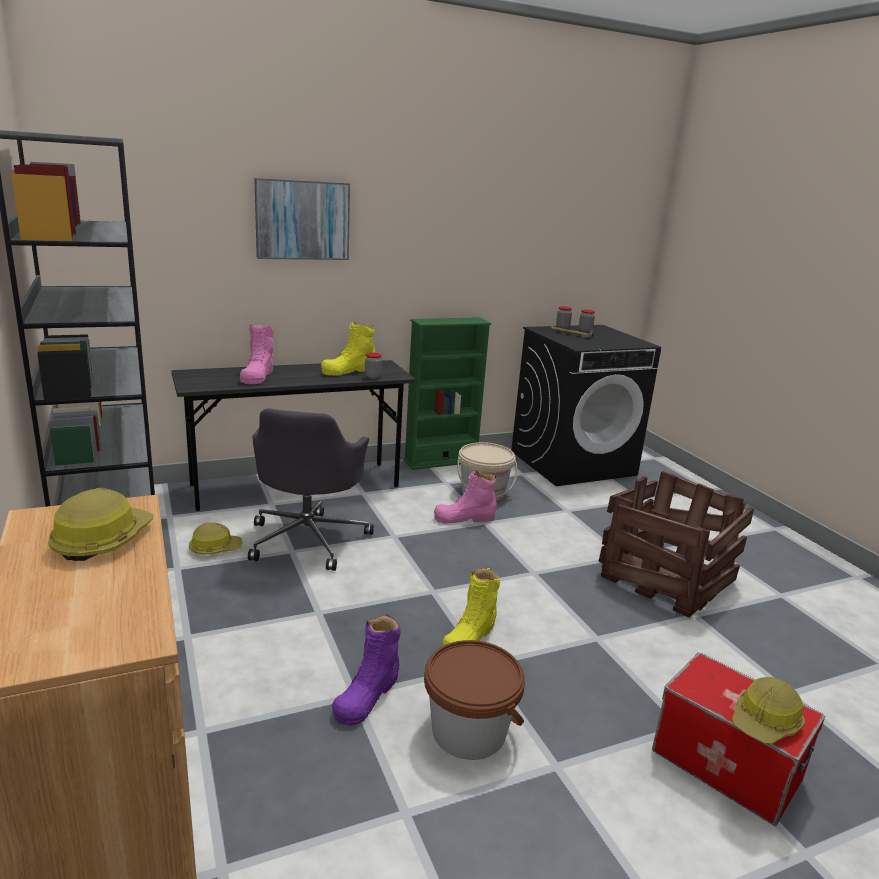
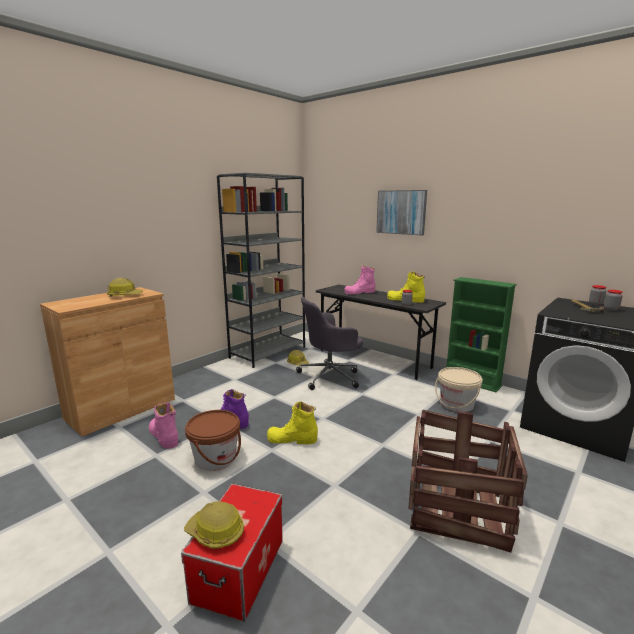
camera: 65 degrees right, 5 degrees down
(464, 518) = (413, 407): pink boot -> pink boot (163, 436)

